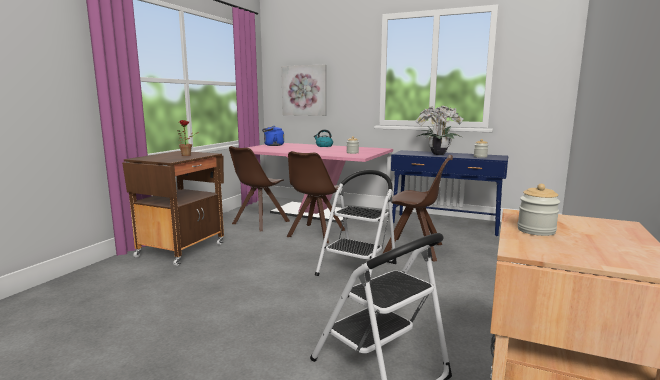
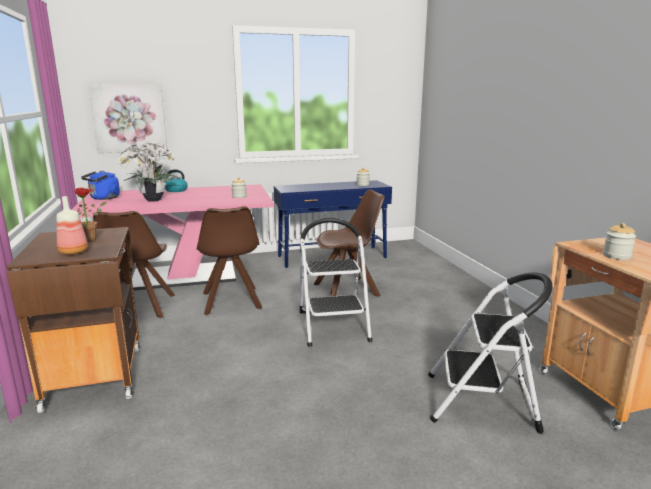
camera: 40 degrees left, 5 degrees up
(162, 158) = (74, 252): none -> bottle
(437, 154) = (321, 186): potted plant -> potted plant (151, 200)

